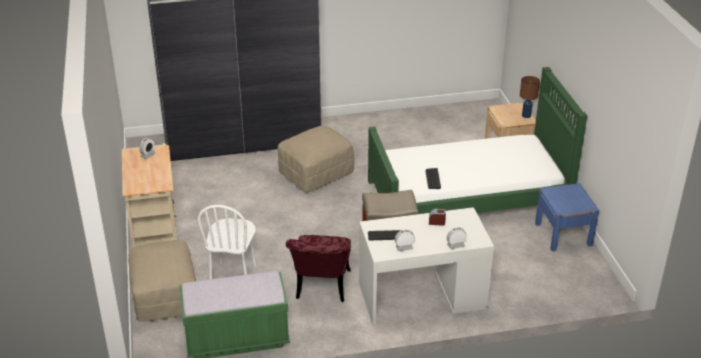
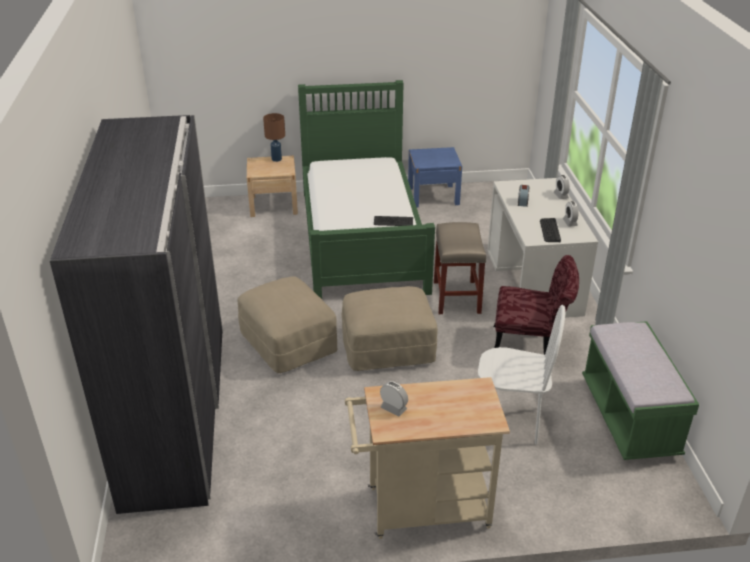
camera: 85 degrees left, 0 degrees up
(164, 296) = (560, 491): beige ottoman -> beige ottoman (388, 349)

